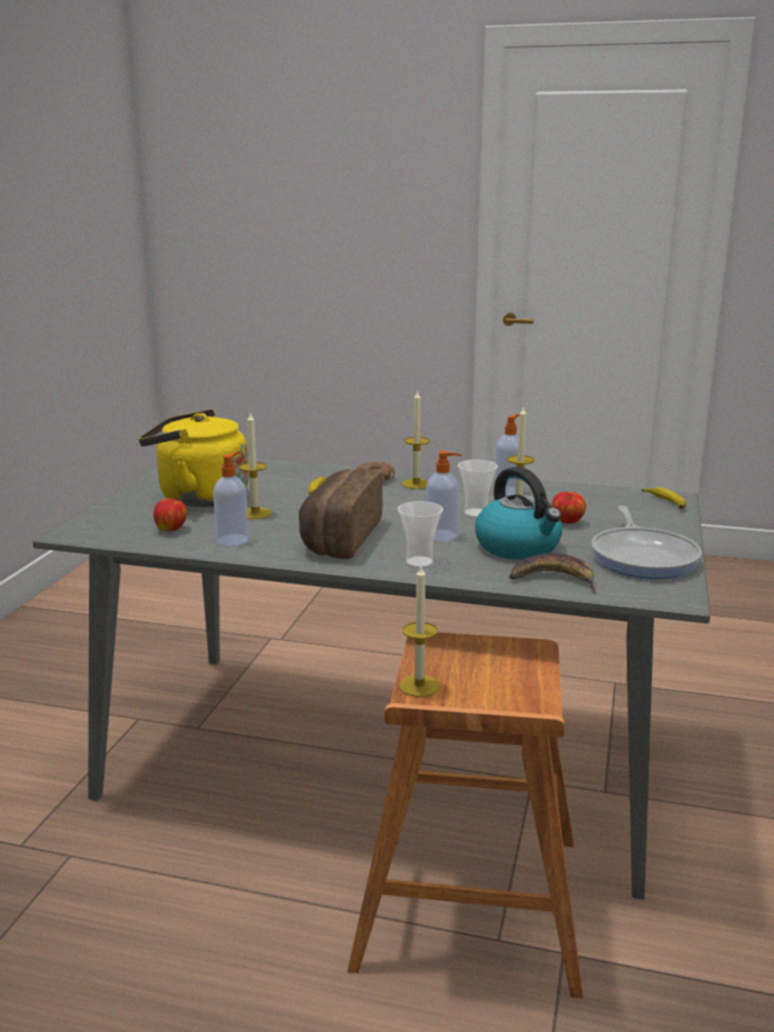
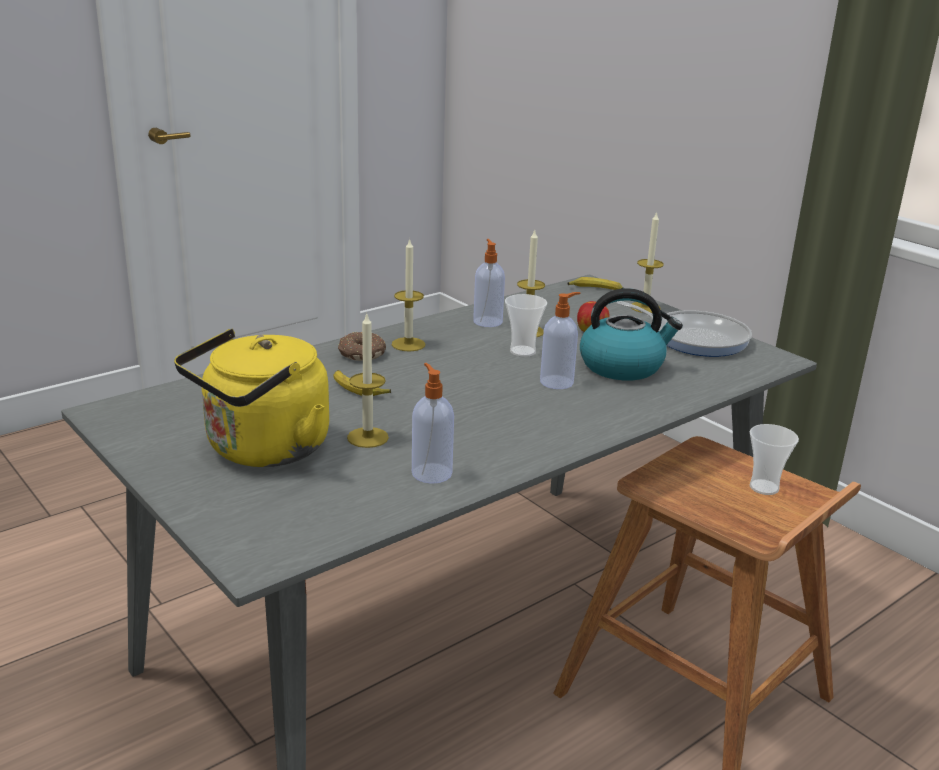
camera: 55 degrees left, 5 degrees up
(171, 529) = (345, 496): apple -> none
(338, 537) = (498, 422): bread -> none
(419, 562) = (608, 412): cup -> cup (764, 487)
(419, 686) = (724, 519): candle -> candle (645, 307)
(554, 579) = (704, 381): banana -> none

